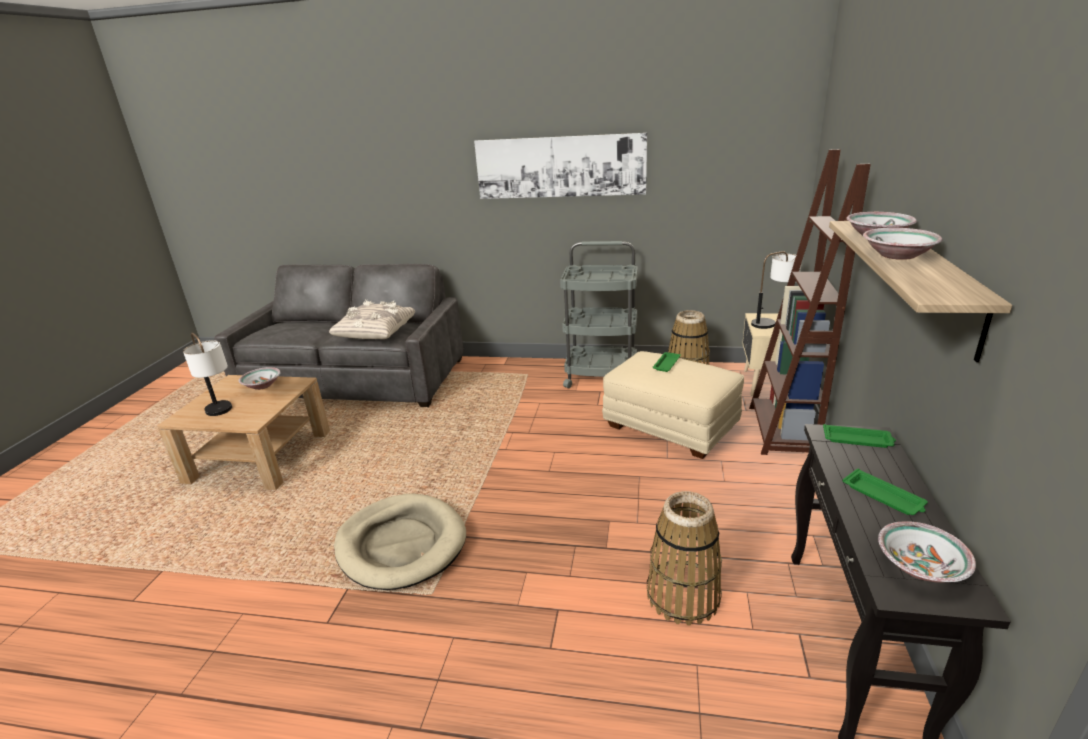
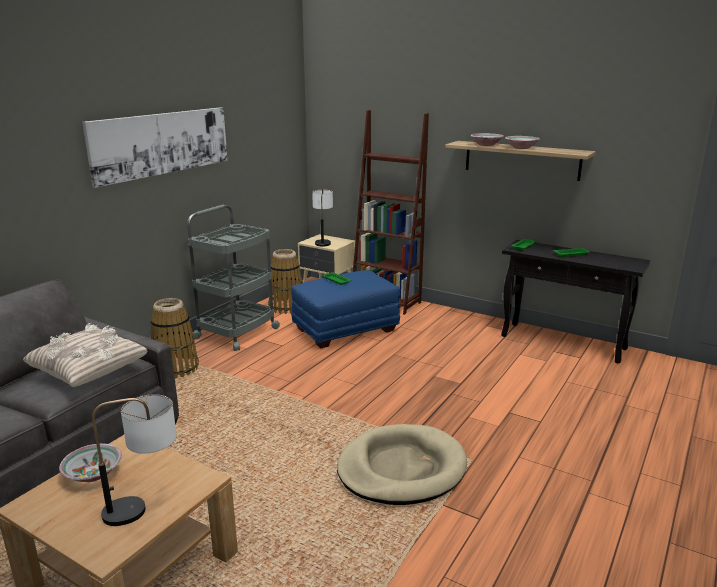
camera: 70 degrees left, 5 degrees down
(670, 427) = (345, 329): beige ottoman -> blue ottoman
(683, 596) = (515, 371): basket -> basket (176, 369)
(919, 566) = (619, 261): bowl -> none

